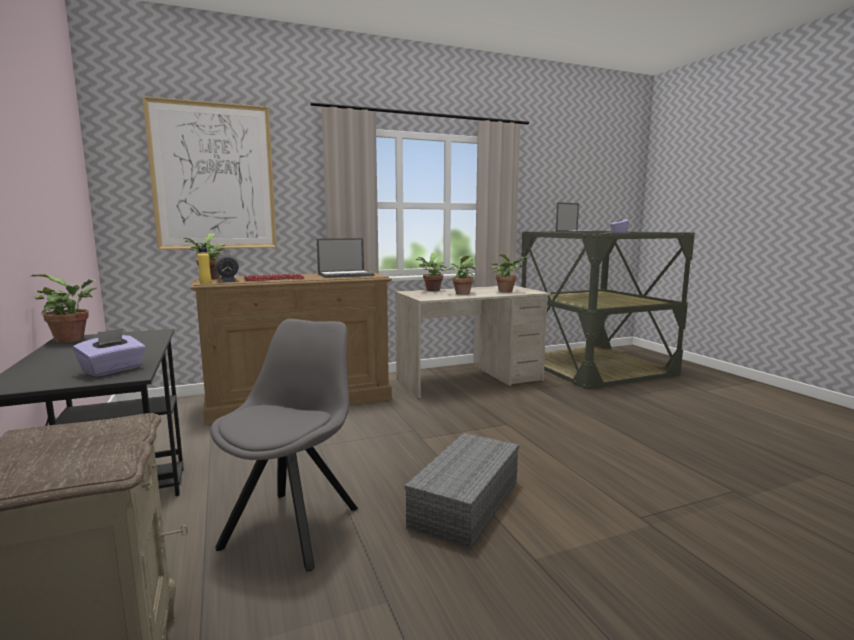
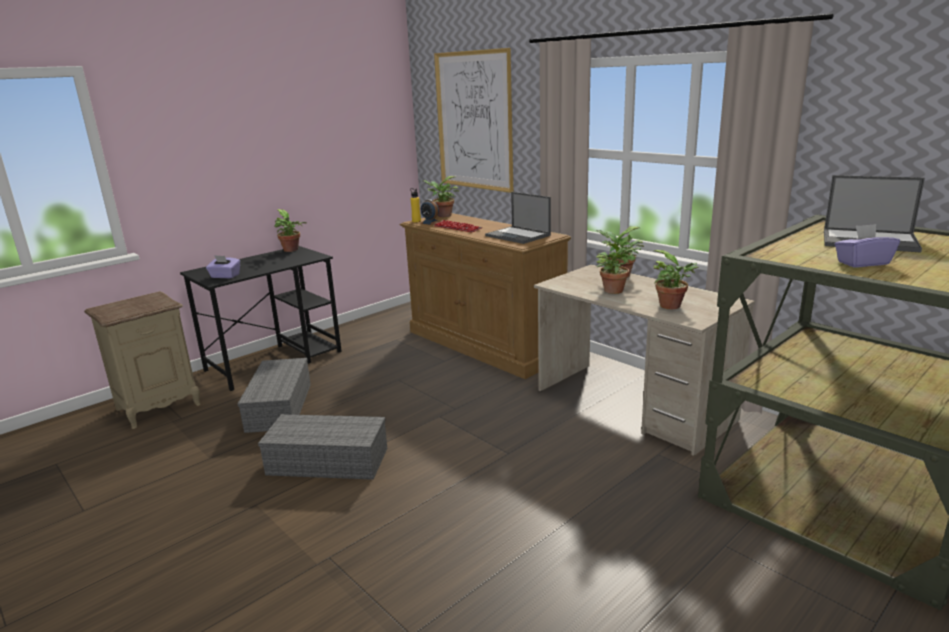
camera: 70 degrees right, 10 degrees up
(293, 527) = (280, 407): grey chair -> grey storage box

